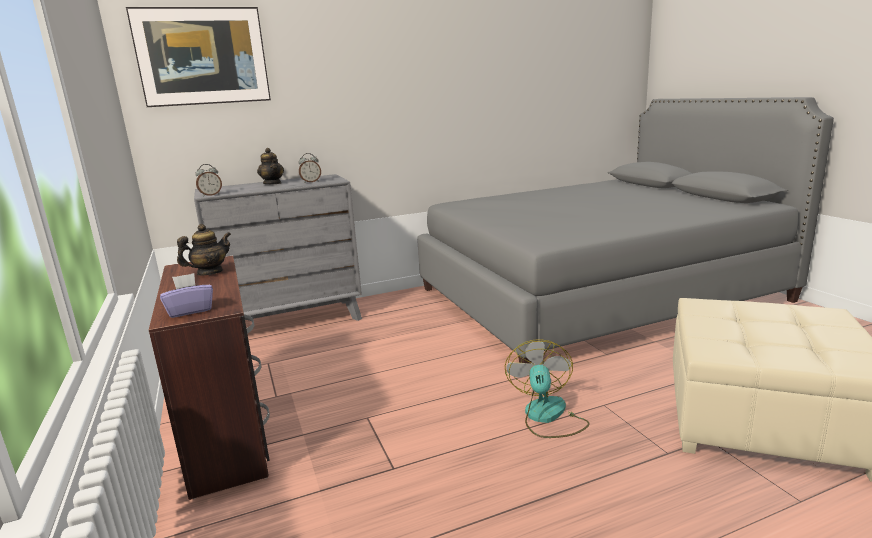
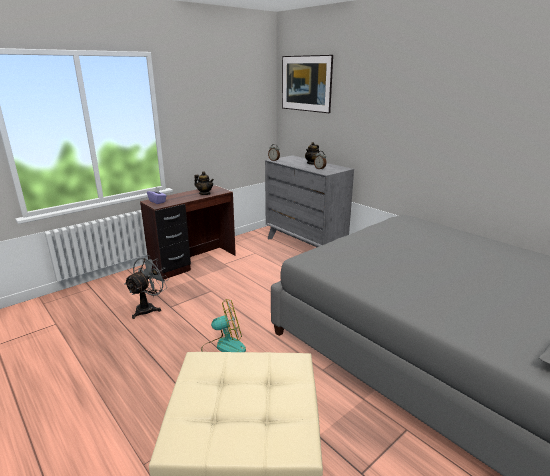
camera: 70 degrees right, 5 degrees up
(379, 499) = (149, 308): none -> grey fan

